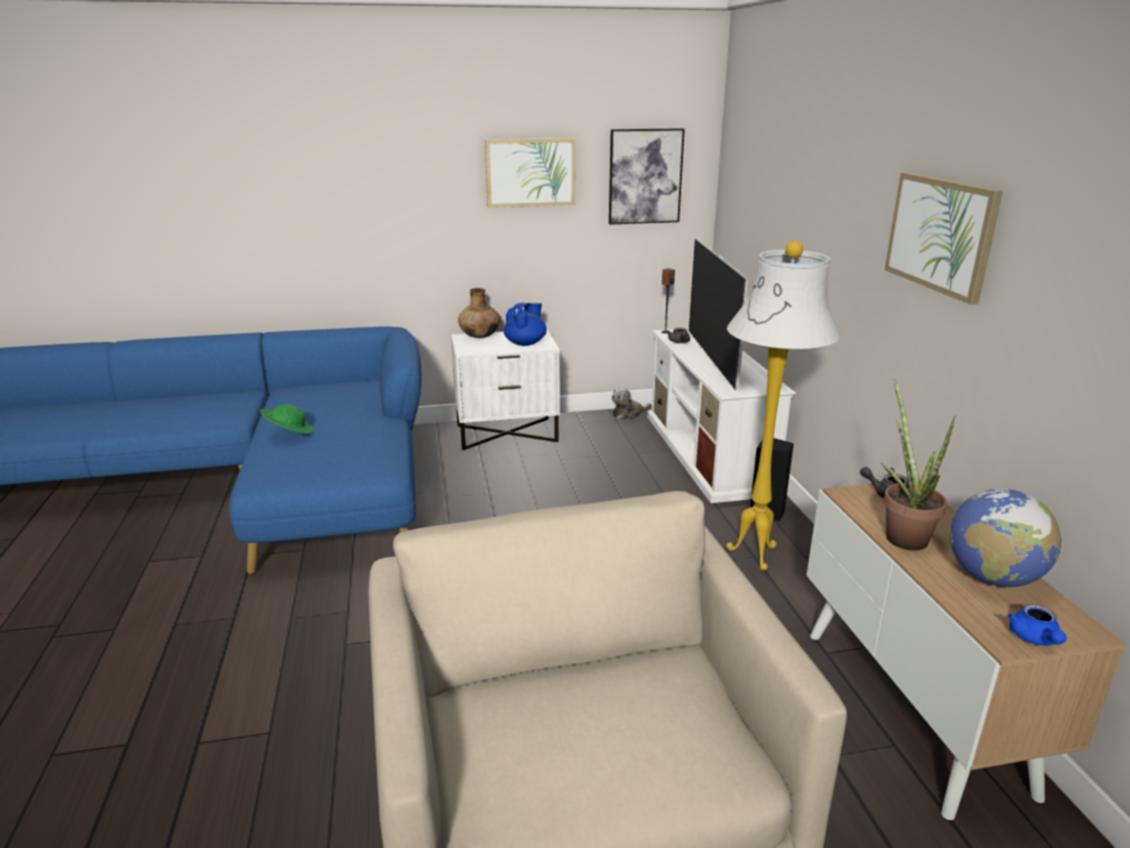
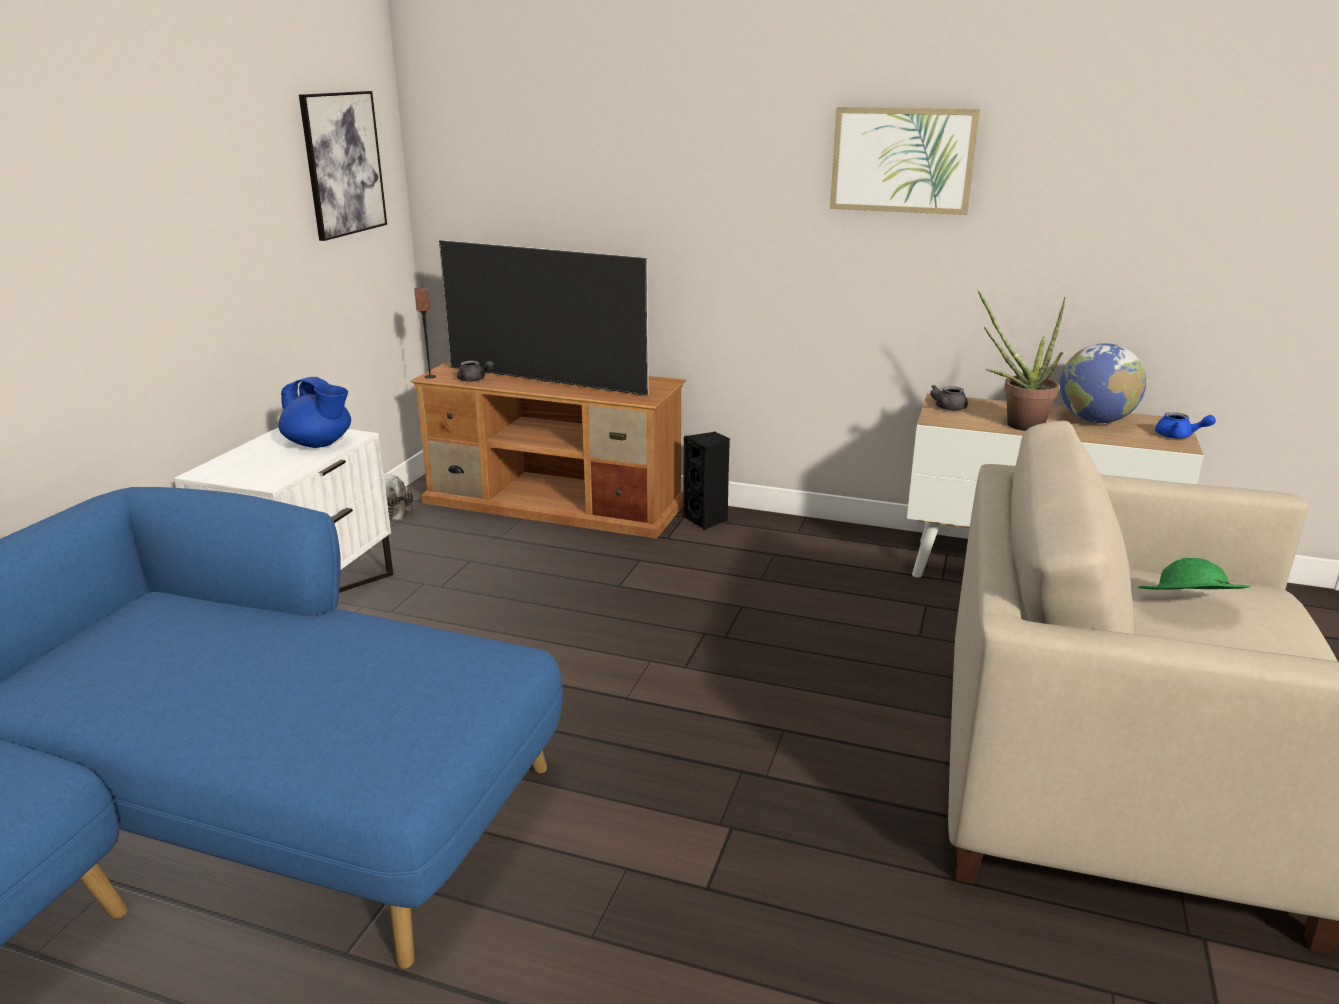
camera: 60 degrees left, 0 degrees up
(289, 433) = (252, 713): green hat -> green hat (1187, 609)
(480, 336) = (230, 462): brown vase -> none
(526, 343) = (319, 444): blue teapot -> blue teapot turned 150 degrees clockwise
(530, 172) = (220, 171): picture -> none
(709, 453) = (556, 503): white tv stand -> brown tv stand
(756, 557) = (775, 553): white floor lamp -> none

